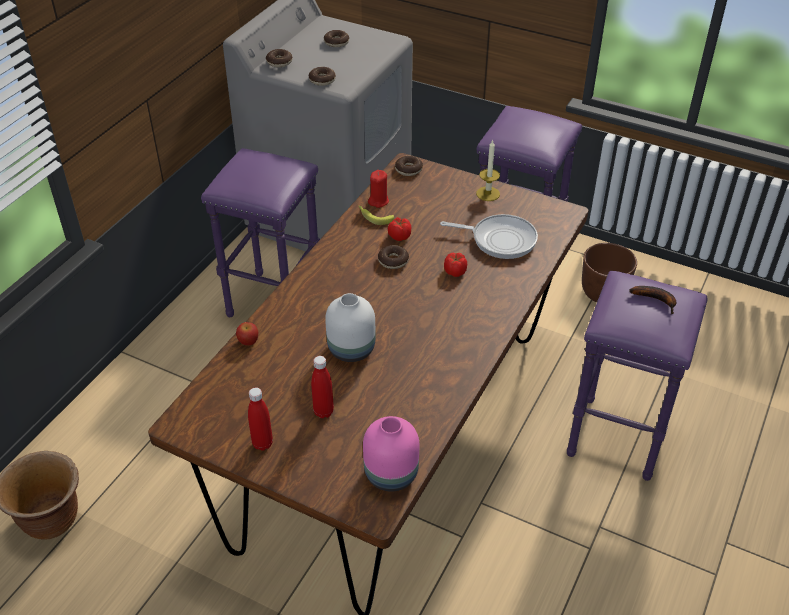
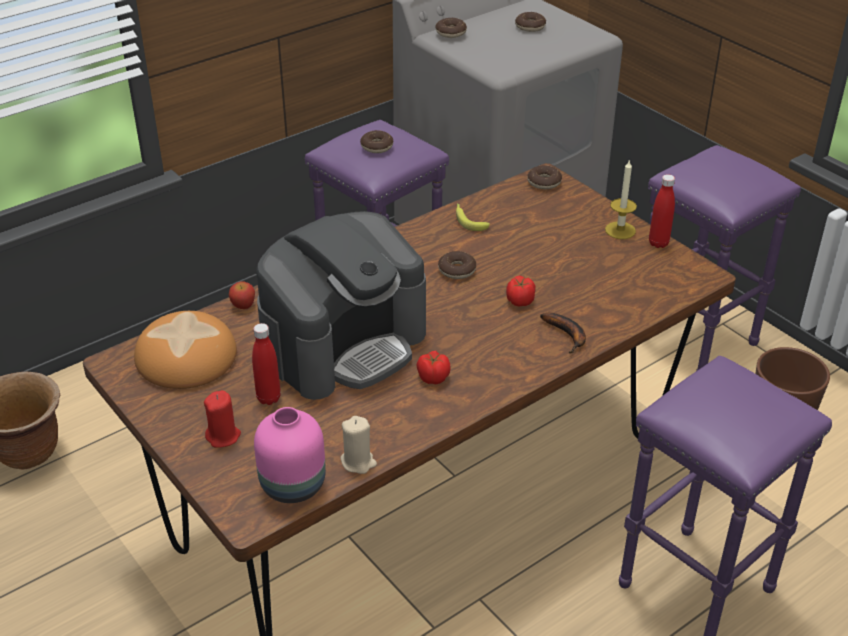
camera: 25 degrees right, 5 degrees down
(232, 400) = (185, 357): none -> bread
(262, 443) = (183, 408): red bottle -> red bottle (658, 243)
(322, 80) = (485, 60): donut -> donut (377, 147)
(351, 348) = (344, 345): white vase -> coffee machine
(378, 201) = (485, 206): red candle -> red candle (223, 436)
(399, 236) = (482, 247): tomato -> tomato (432, 377)
(426, 438) = (358, 462): none -> beige candle
(500, 240) = (598, 282): frying pan -> none
(657, 300) = (749, 402): banana -> banana (568, 335)

